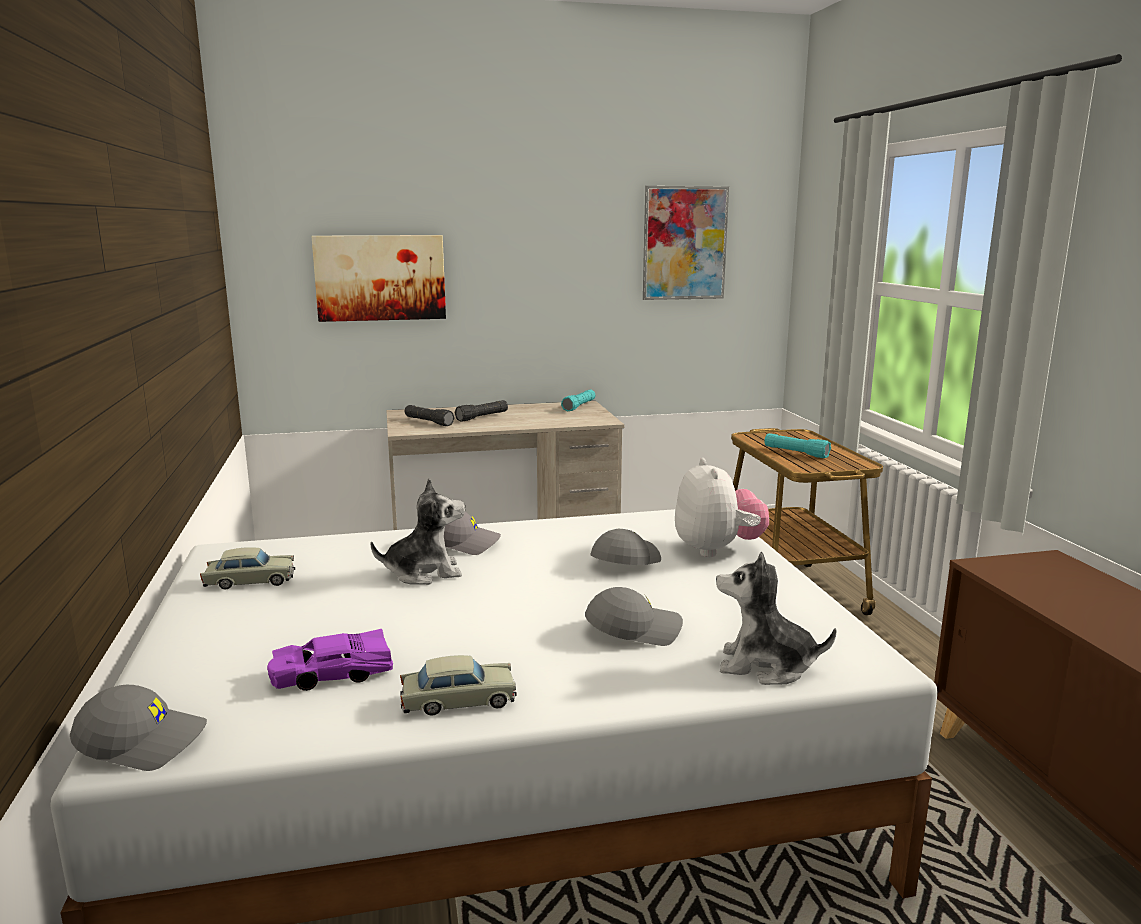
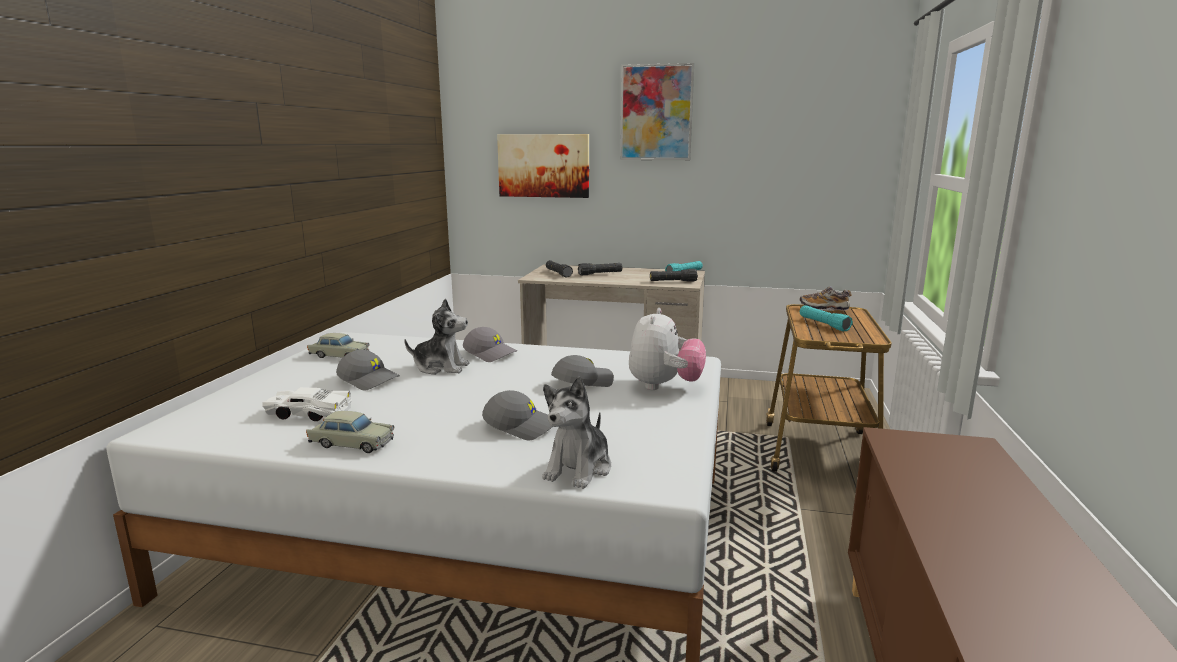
camera: 25 degrees right, 0 degrees up
(144, 741) = (175, 426): grey cap -> grey cap (369, 380)
(332, 673) = (308, 413): purple toy car -> white toy car
(583, 418) = (673, 281): none -> black flashlight
(684, 243) = (791, 141): picture -> picture (656, 113)
(765, 666) = (579, 469): plush toy -> plush toy turned 105 degrees counterclockwise
(772, 433) = (824, 308): none -> shoe

